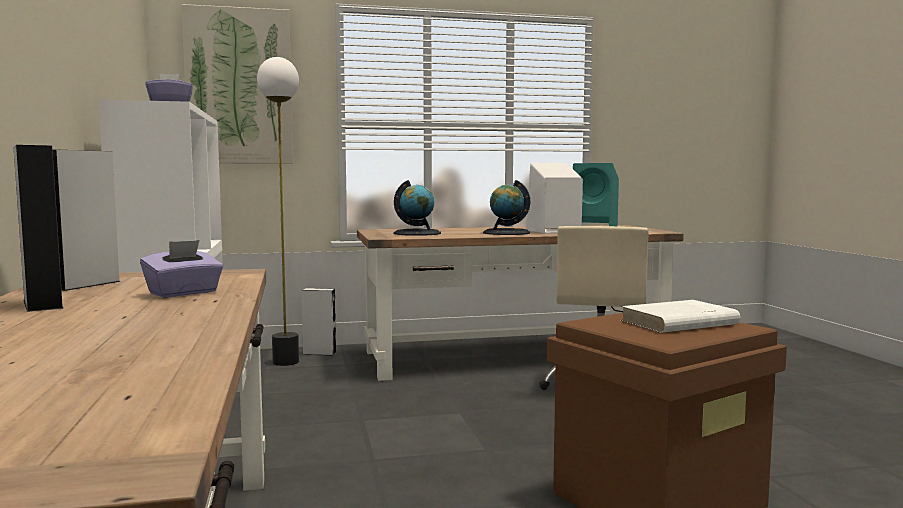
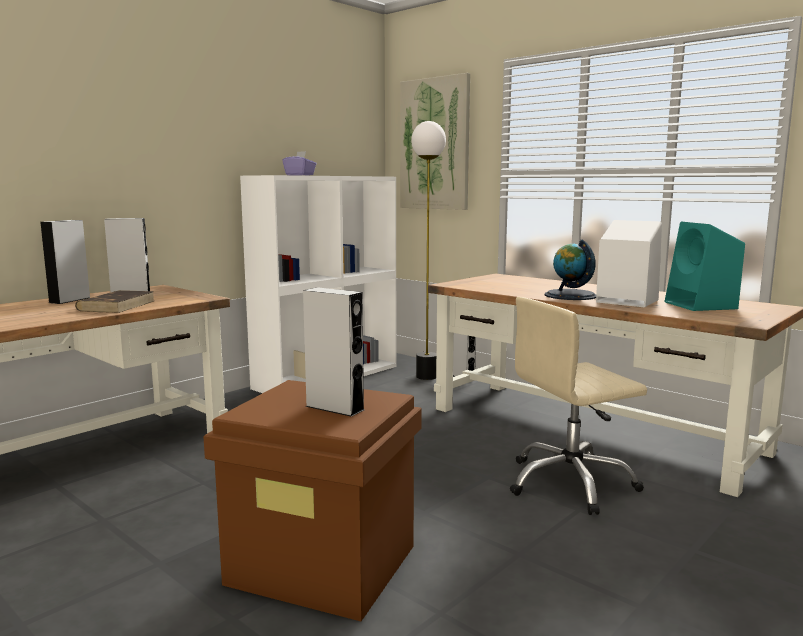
camera: 55 degrees right, 5 degrees up
(184, 293) = (117, 305): purple tissue box -> brown book
(417, 233) = (499, 284): globe -> none
(678, 323) = (335, 408): white book -> grey speaker

